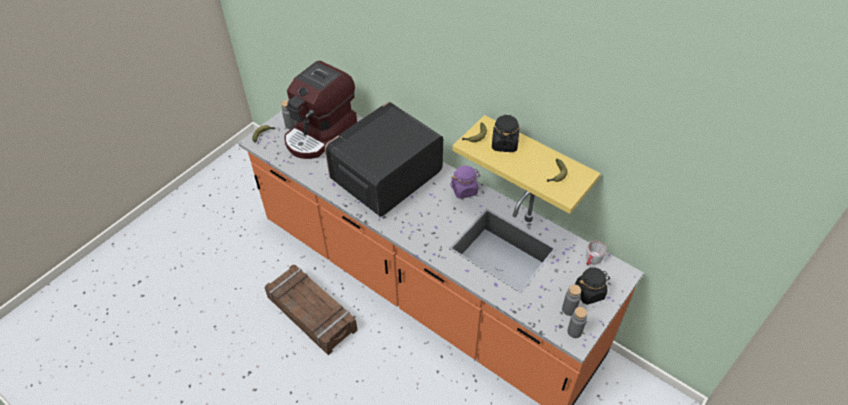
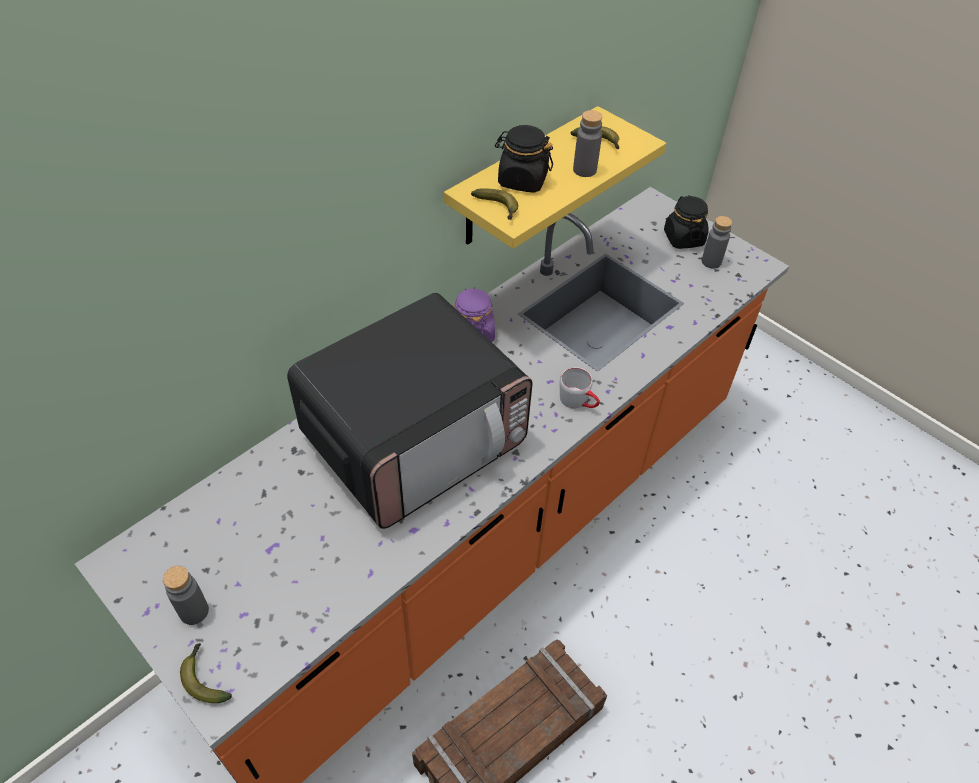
camera: 85 degrees left, 0 degrees up
(321, 134) = (249, 546): coffee machine -> none
(386, 177) = (415, 439): microwave -> microwave turned 90 degrees counterclockwise
(574, 331) = (746, 264): grey bottle -> grey bottle (584, 170)
(592, 261) = (630, 225): grey mug -> grey mug (579, 402)

